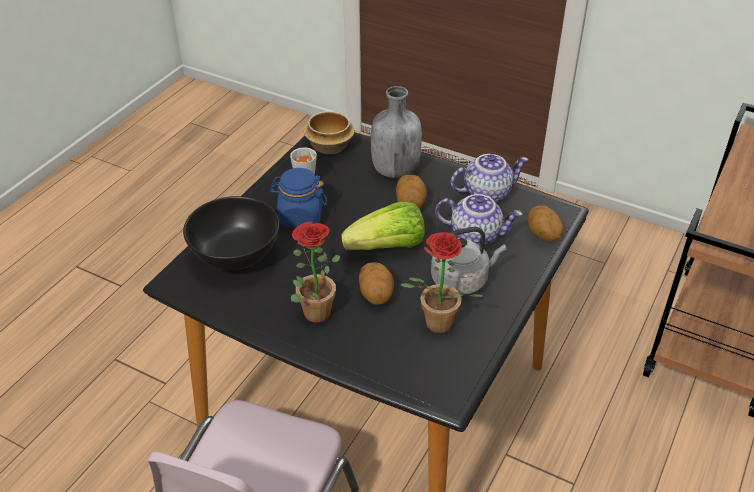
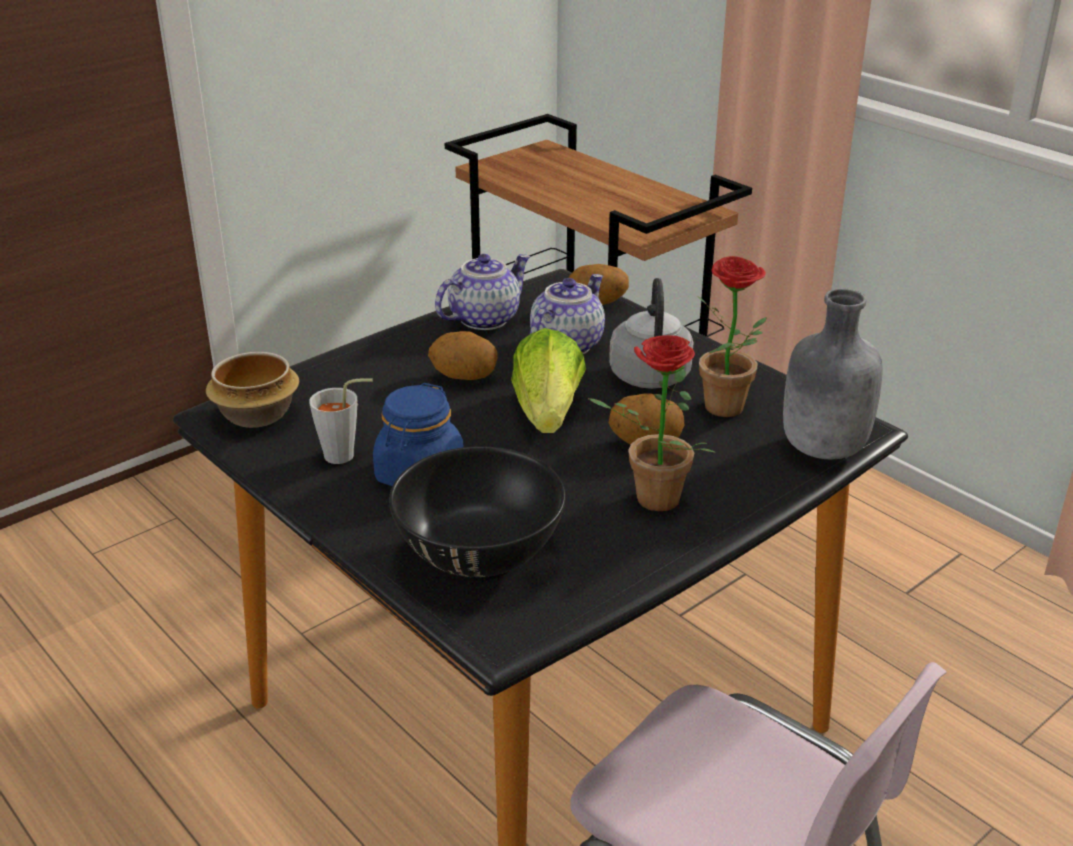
camera: 70 degrees left, 10 degrees down
(394, 170) = (373, 373): grey bottle -> grey bottle (821, 449)
(487, 193) = (484, 318): teapot -> teapot turned 45 degrees clockwise

